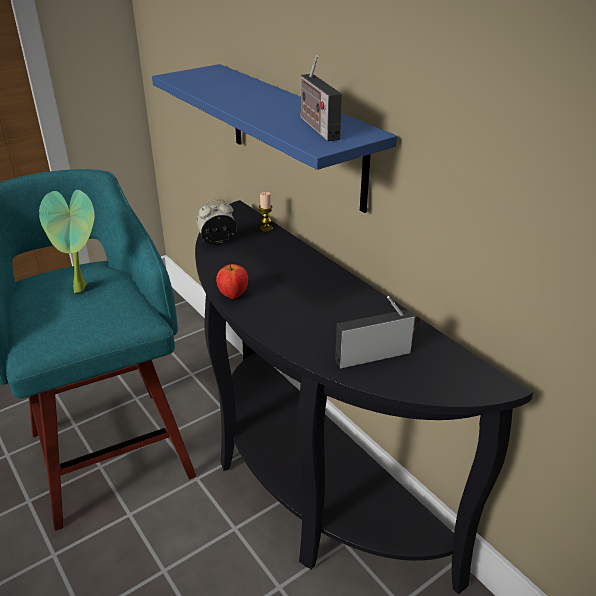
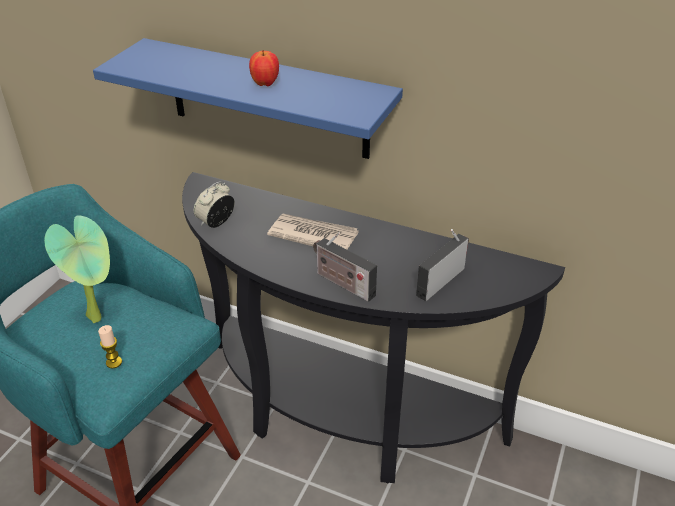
camera: 30 degrees left, 5 degrees up
(233, 295) = (282, 270): apple -> apple (265, 84)
(266, 228) = (248, 194): candle -> candle (114, 362)
(289, 276) = (312, 235): none -> newspaper
(317, 127) = (331, 96): radio -> radio (342, 283)

